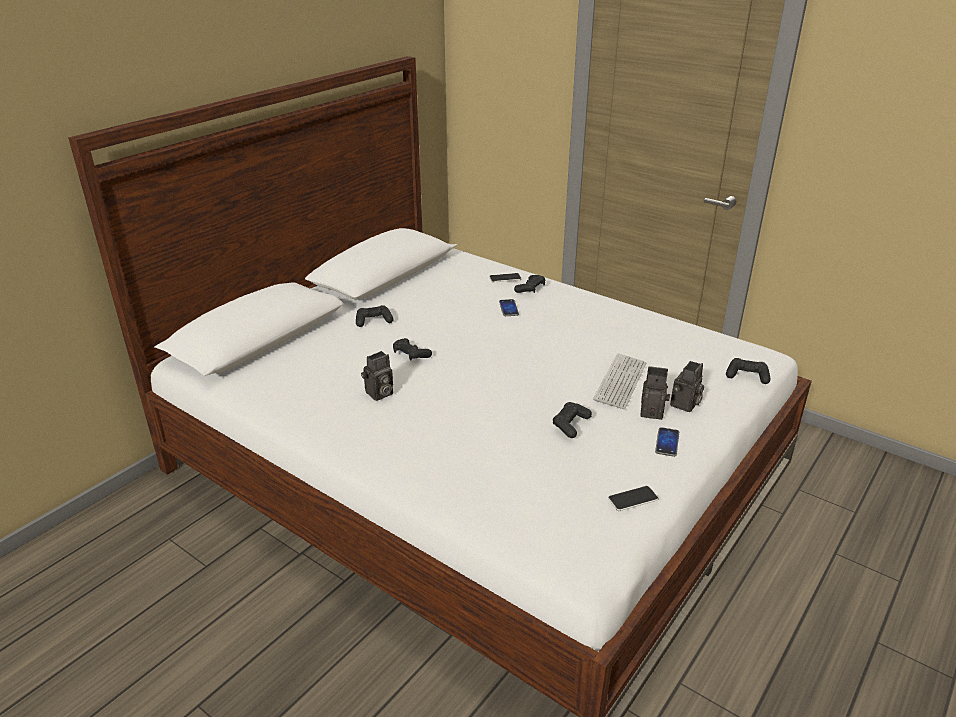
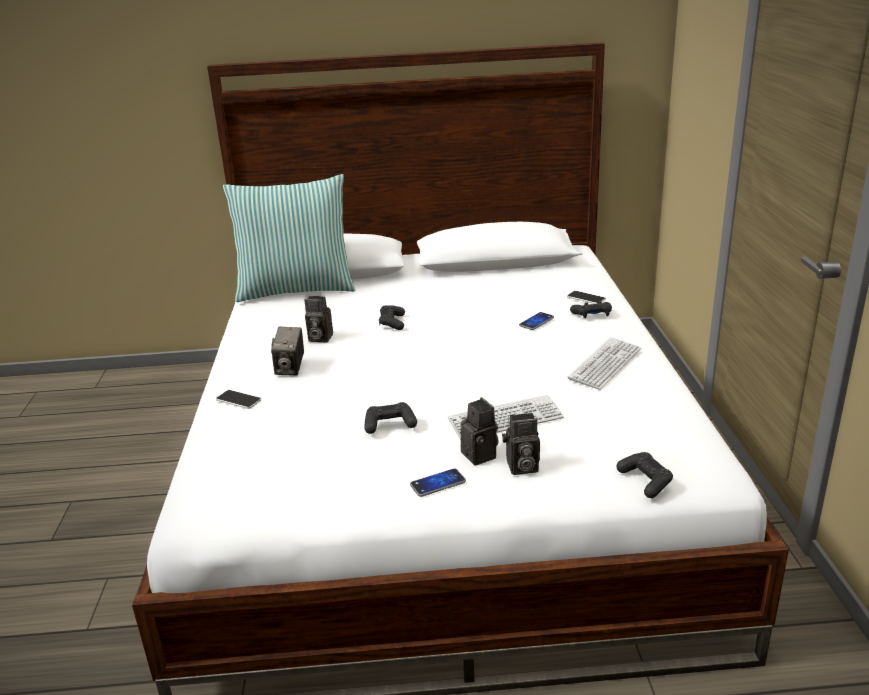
camera: 50 degrees right, 5 degrees down
(262, 365) = (296, 289): none -> pillow
(373, 321) = (417, 290): black game controller -> none
(411, 428) = (290, 368): none -> camera
(603, 318) = (605, 364): none -> keyboard
(632, 499) = (318, 501): phone -> phone (238, 400)

